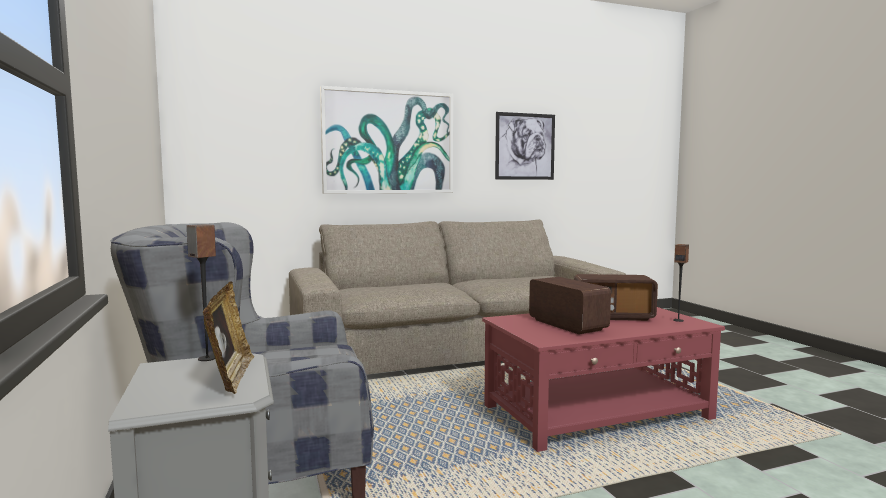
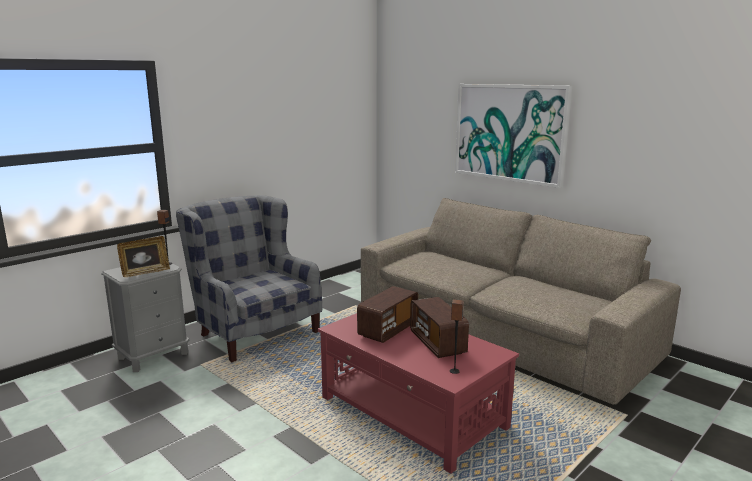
camera: 65 degrees right, 10 degrees up
(525, 146) = (658, 145): picture -> none

